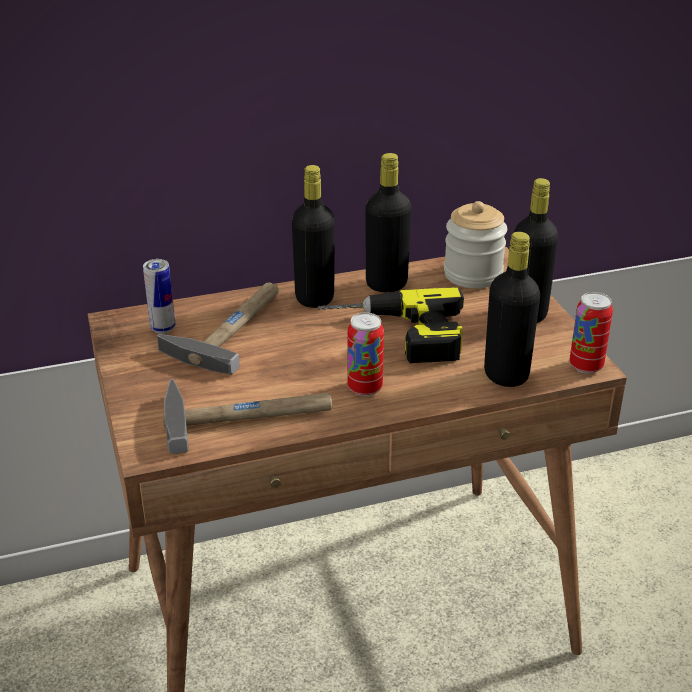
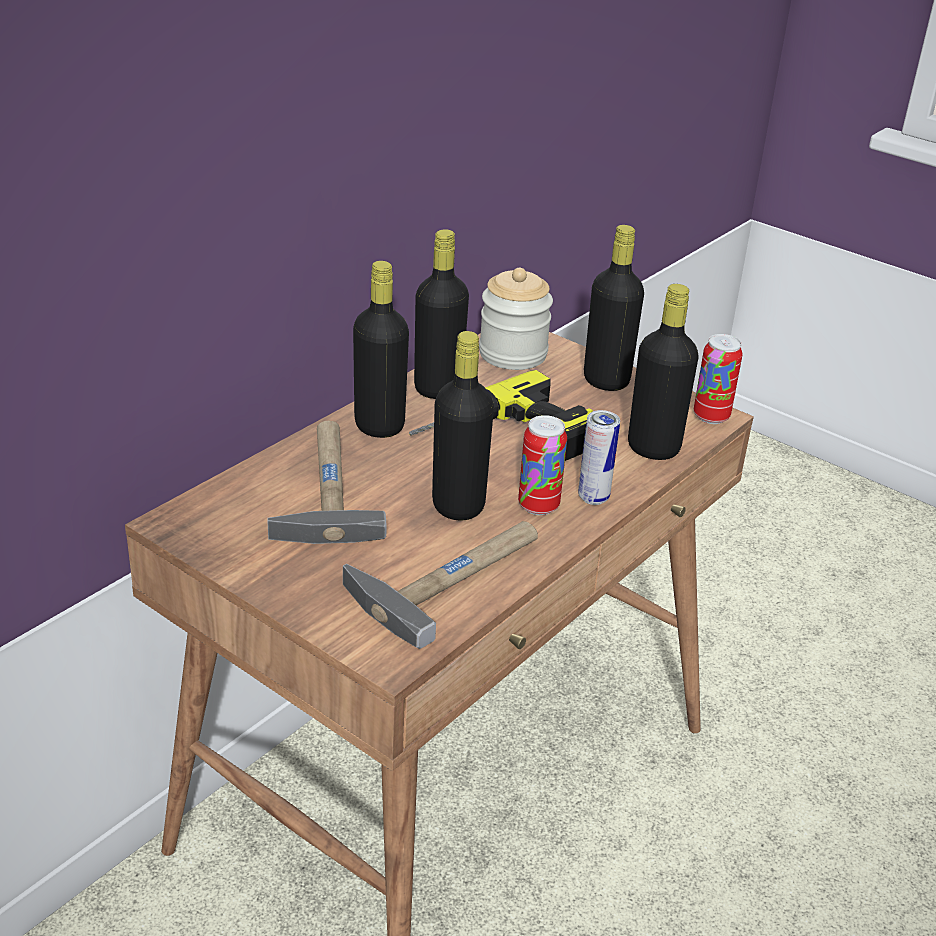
camera: 35 degrees left, 0 degrees up
(163, 328) = (244, 512): can -> can (593, 498)
(307, 369) = (458, 506): none -> black bottle

